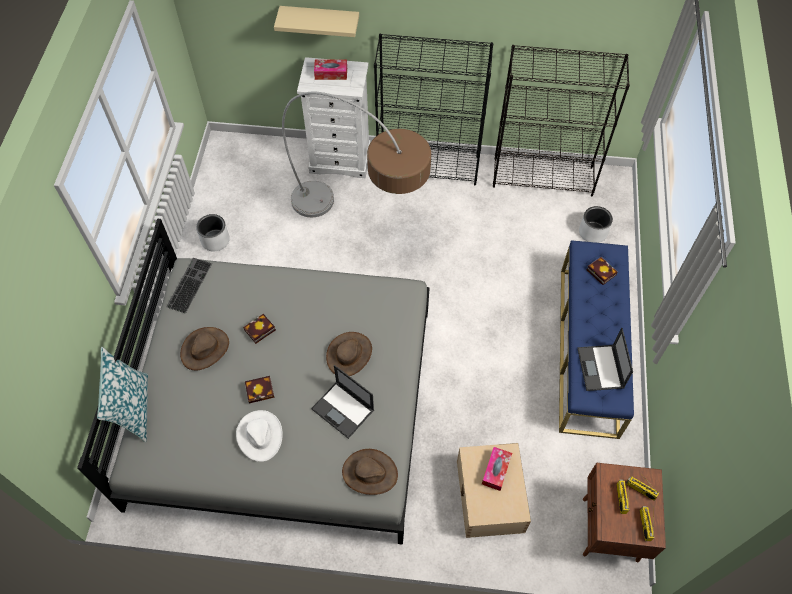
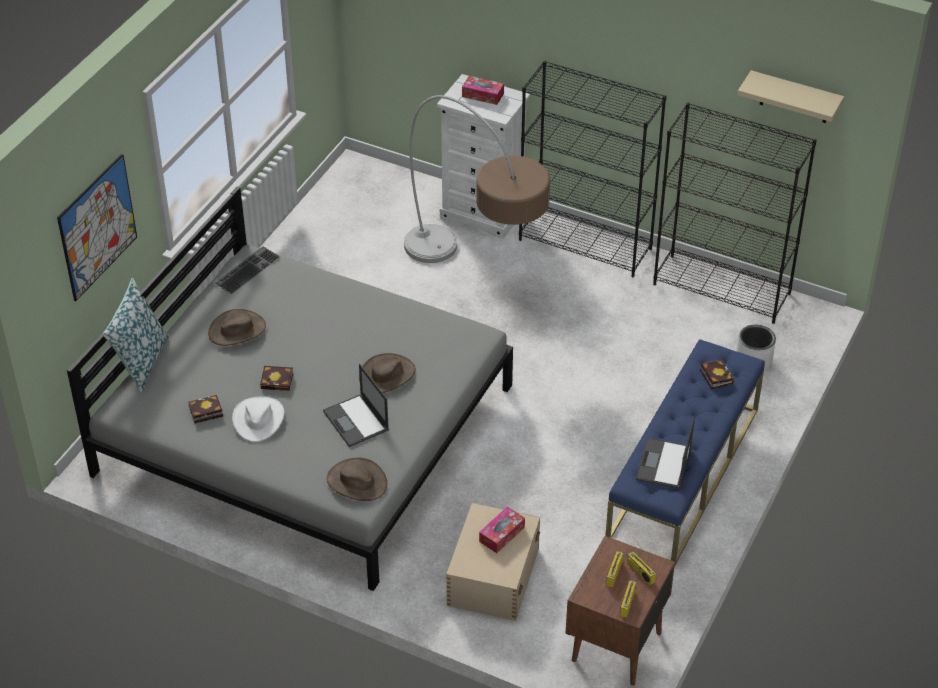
camera: 20 degrees right, 15 degrees down
(56, 327) = (97, 227): none -> picture
(215, 240) = (301, 257): white planter -> none
(259, 331) = (301, 329): book -> book (204, 412)
(320, 20) = (483, 33): beige shelf -> beige shelf (794, 98)

